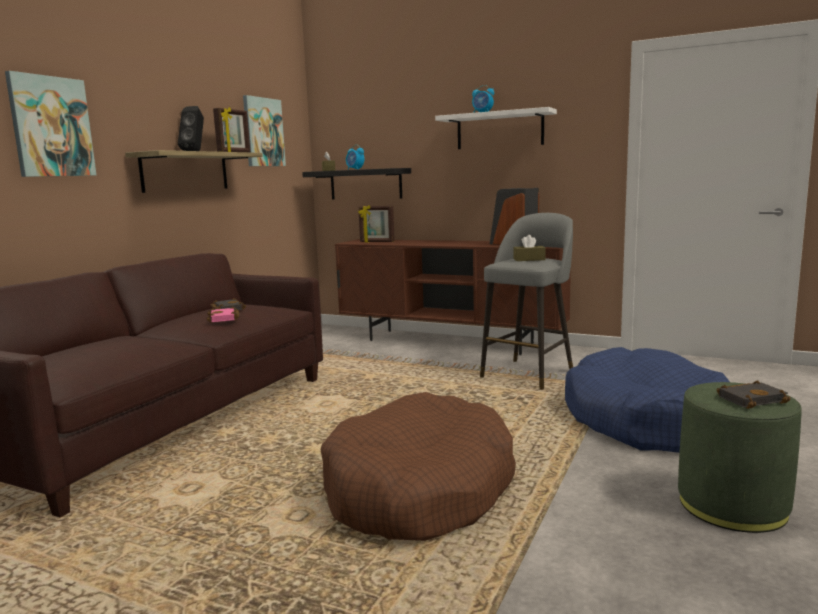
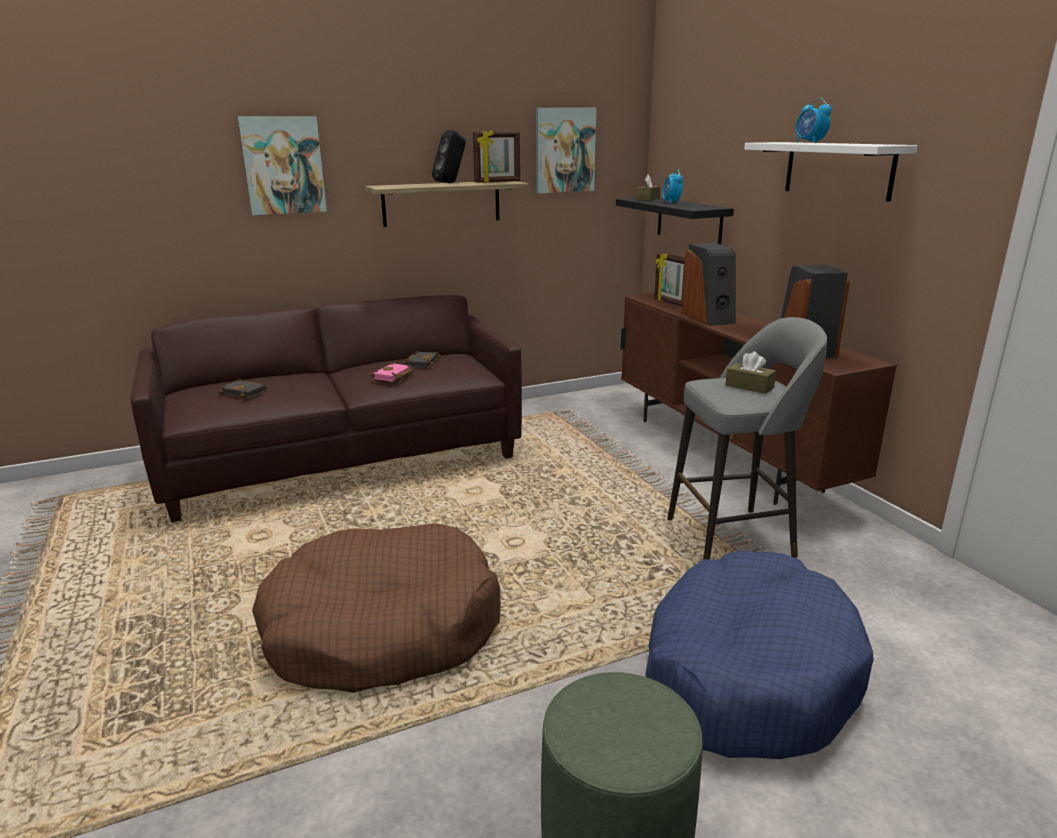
camera: 40 degrees right, 10 degrees up
(422, 243) = (708, 317): none -> speaker
(751, 399) = (621, 735): black book -> black book (245, 392)

